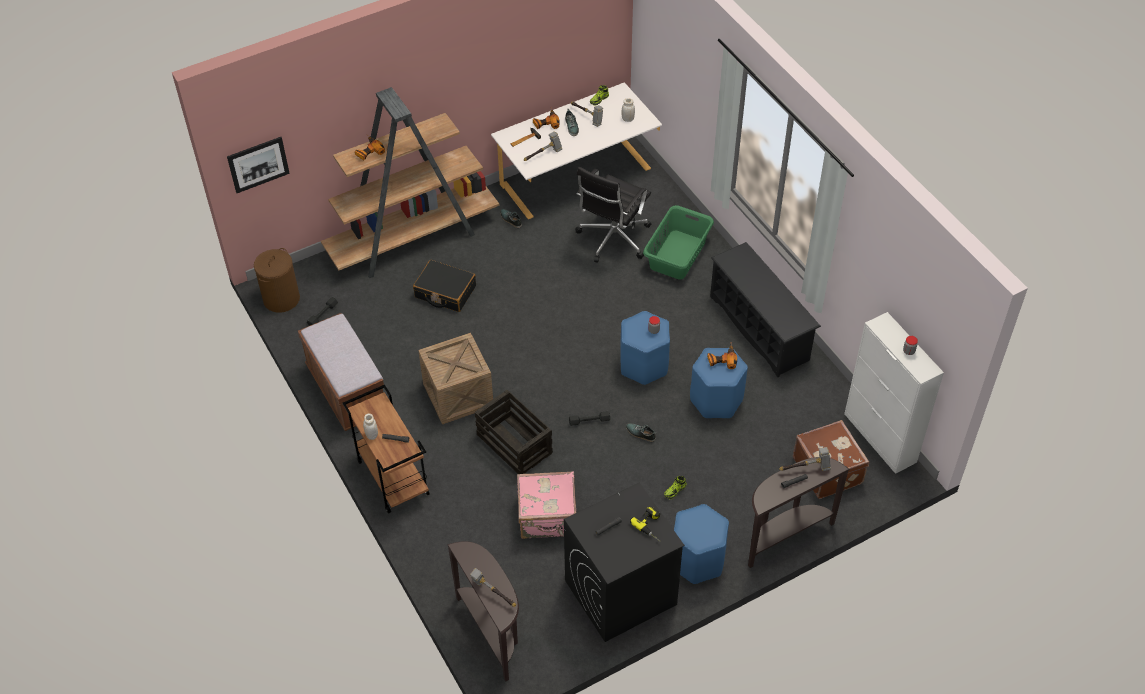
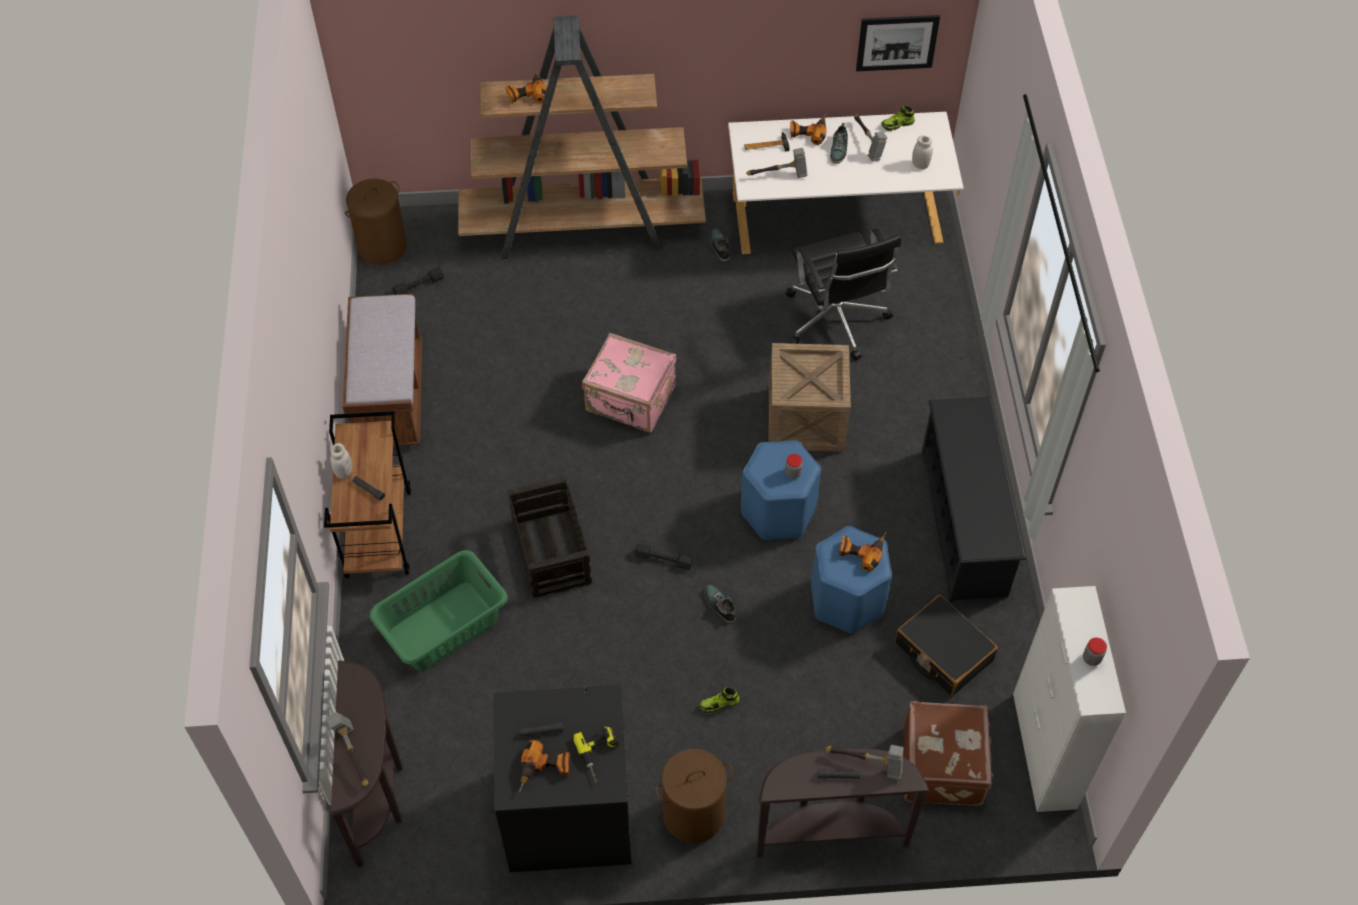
camera: 25 degrees right, 5 degrees up
(258, 164) = (379, 63): picture -> picture (897, 42)
(445, 292) = (582, 312): black suitcase -> black suitcase (943, 652)
(458, 395) = (519, 456): crate -> crate (806, 419)
(548, 518) = (535, 670): pink suitcase -> pink suitcase (630, 400)
(612, 239) = (836, 322): black office chair -> black office chair turned 75 degrees counterclockwise
(623, 548) = (545, 769): none -> power drill
(676, 255) = (909, 376): green laundry basket -> green laundry basket (442, 626)
(697, 560) = (693, 814): blue stool -> brown laundry basket

